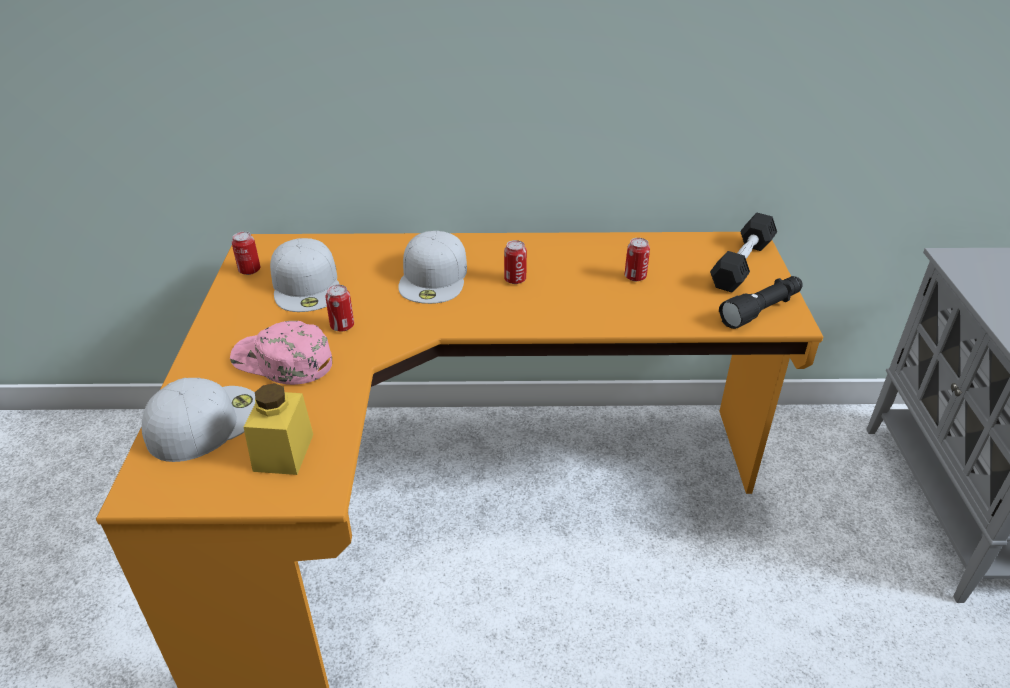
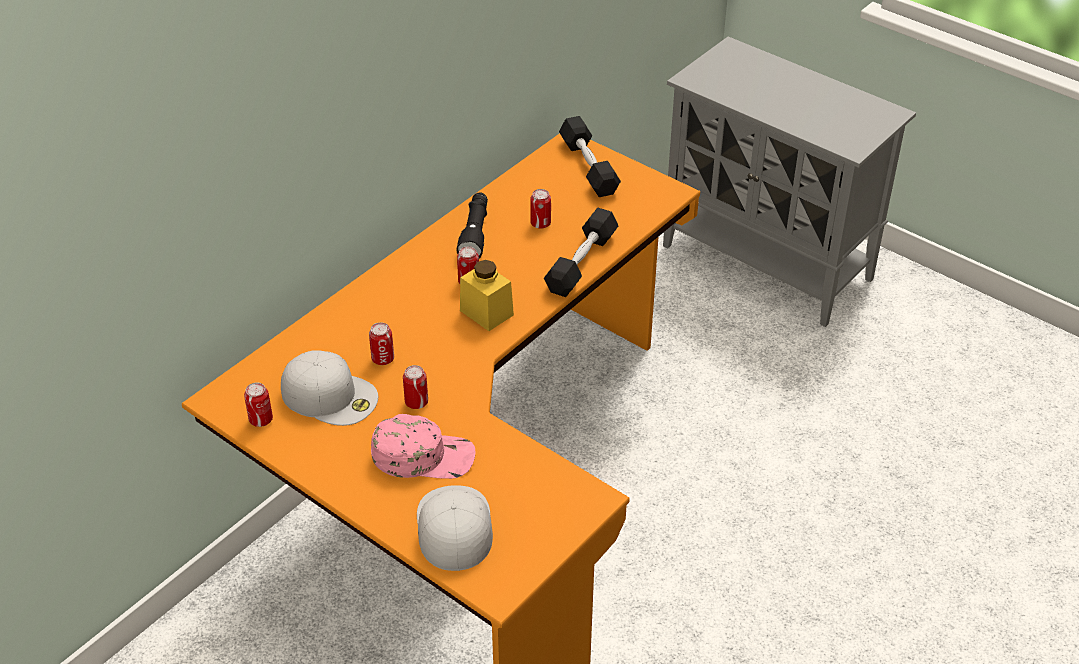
camera: 50 degrees left, 5 degrees up
(281, 361) = (423, 455): pink cap -> pink cap turned 150 degrees counterclockwise
(283, 452) = (535, 499): yellow jar -> yellow jar (486, 313)
(375, 286) = (383, 359): none -> can
(434, 277) = (411, 321): white cap -> none
(621, 321) = (581, 263): none -> black dumbbell
(761, 310) = (646, 195): black flashlight -> black flashlight (475, 233)

